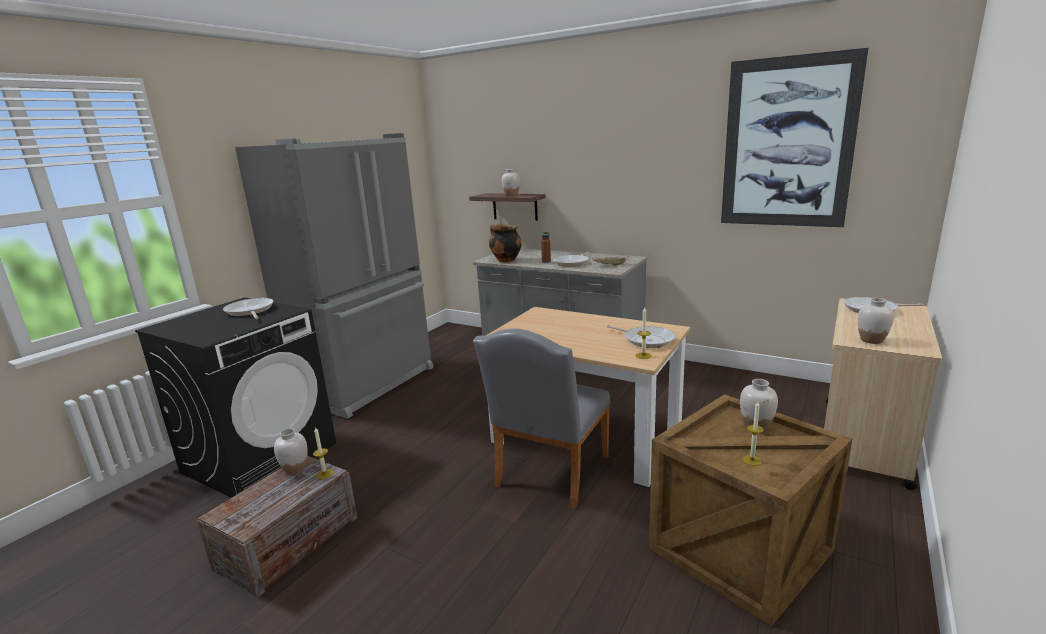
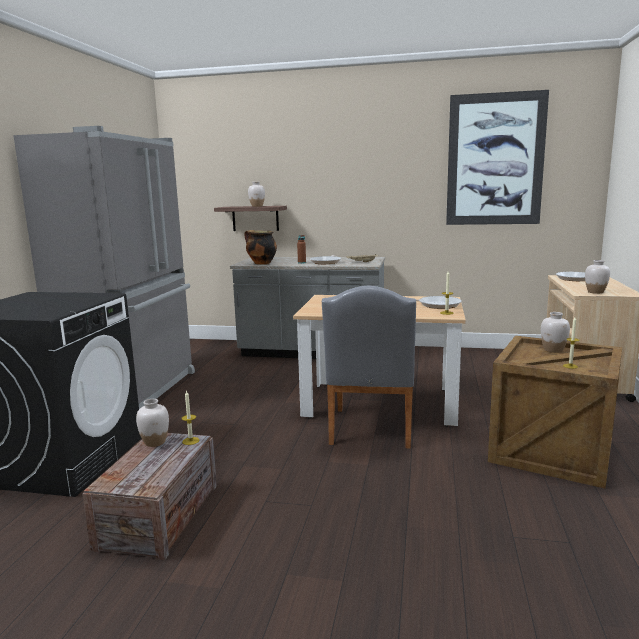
camera: 20 degrees left, 5 degrees down
(250, 311) = (57, 298): frying pan -> none

